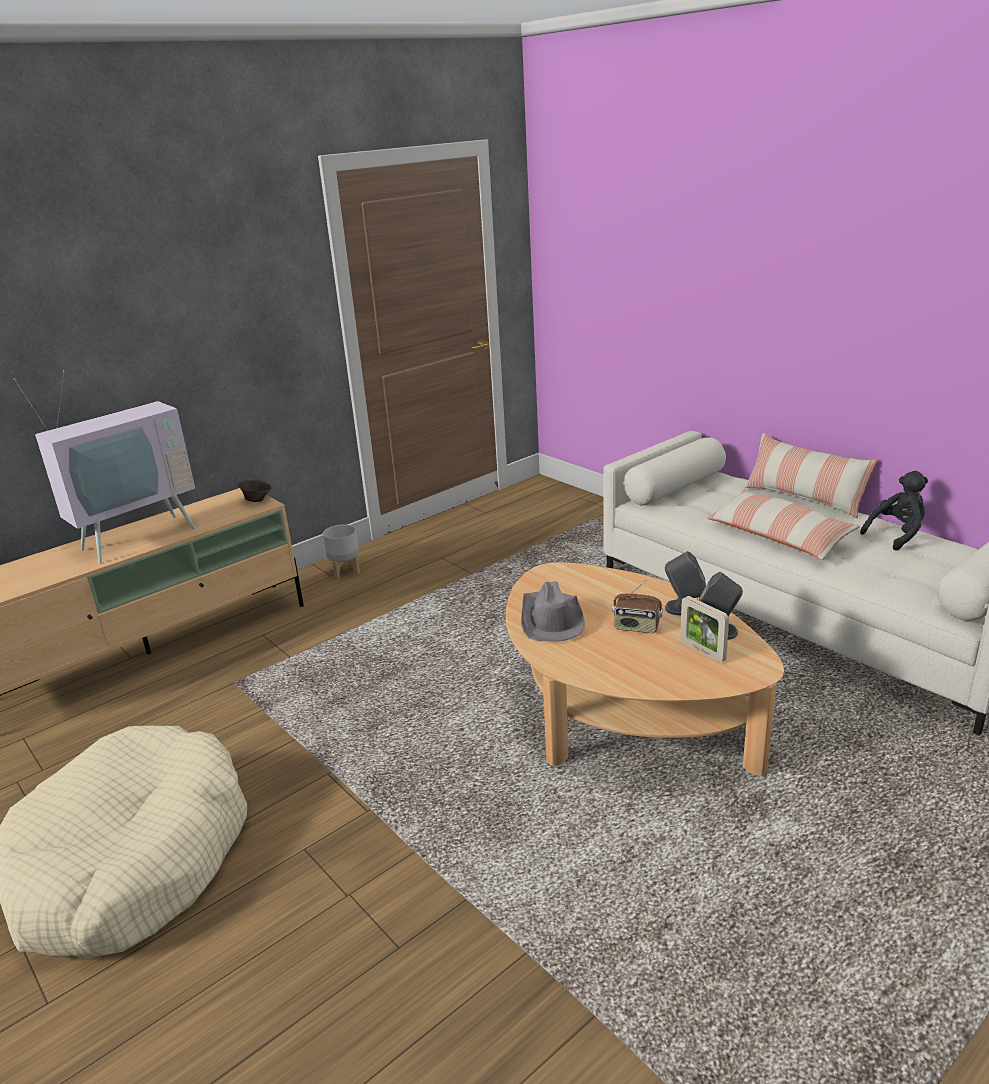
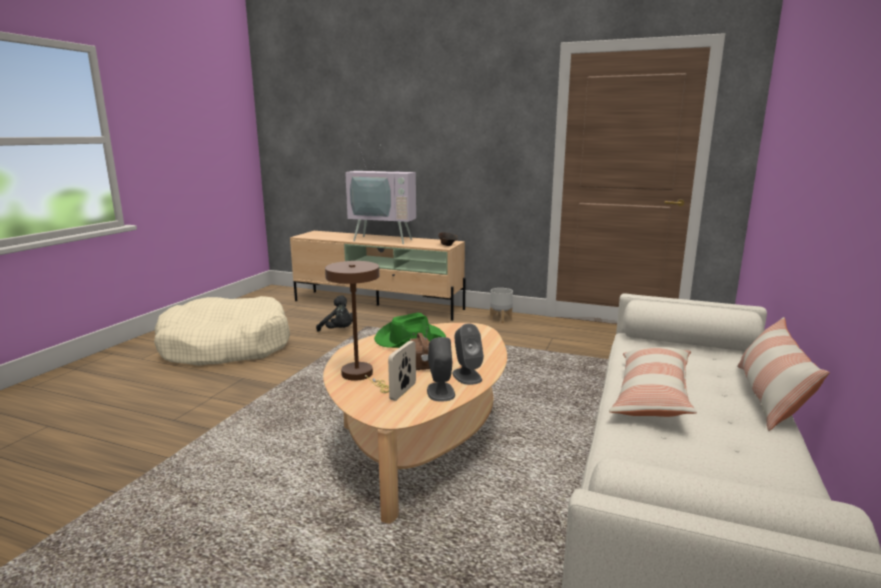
camera: 60 degrees right, 10 degrees down
(551, 619) = (409, 339): grey hat -> green hat
(643, 670) = (361, 375): none -> brown table lamp
(896, 535) = (770, 462): black plush toy -> black plush toy (338, 330)

